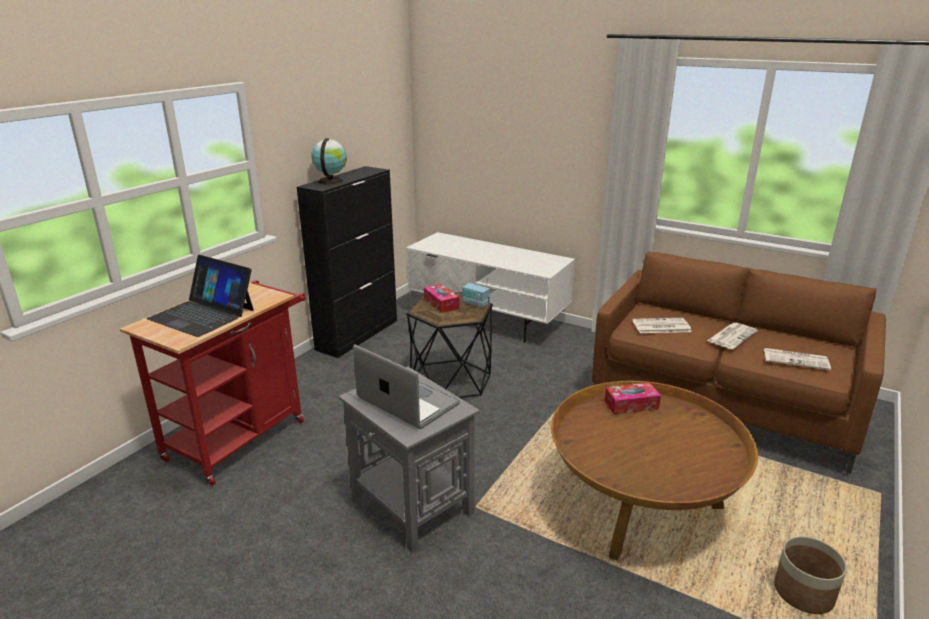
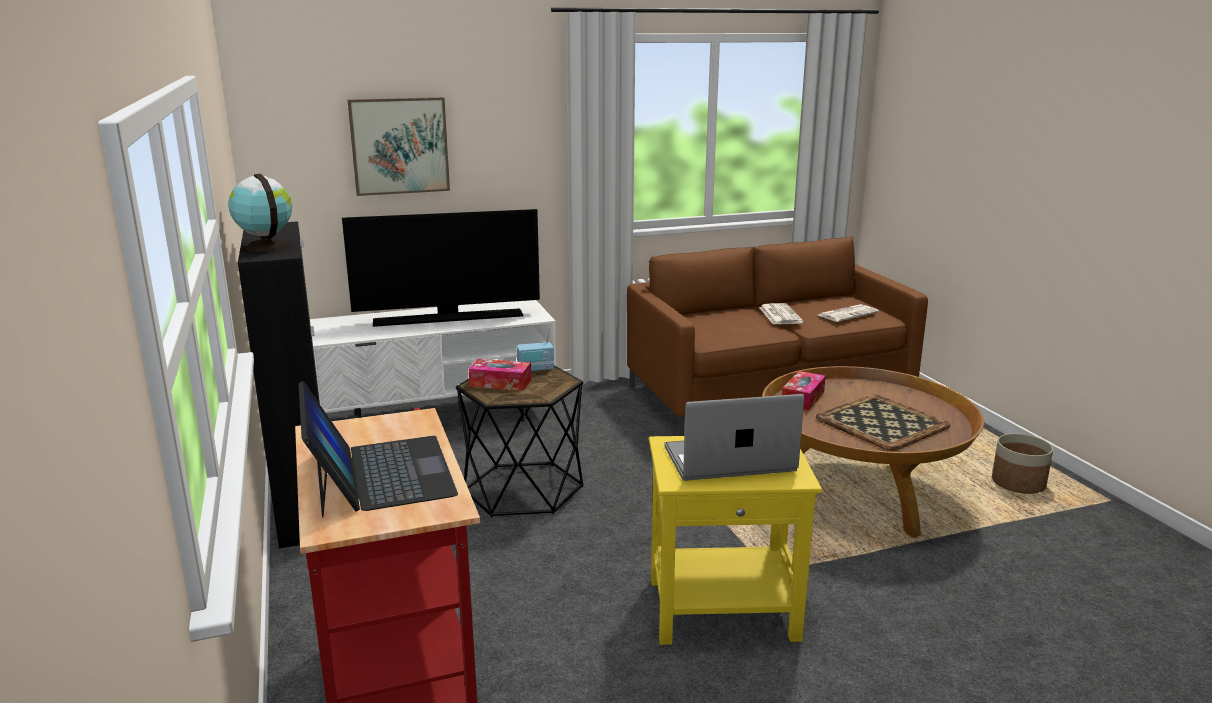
camera: 50 degrees left, 5 degrees down
(202, 314) = (379, 474): laptop -> laptop turned 90 degrees counterclockwise
(413, 506) = (724, 609): grey side table -> yellow side table
(498, 255) = (449, 318): none -> television
(500, 130) = (399, 146): none -> picture
(647, 452) = (881, 422): none -> tray
(660, 326) = (721, 327): newspaper -> none

